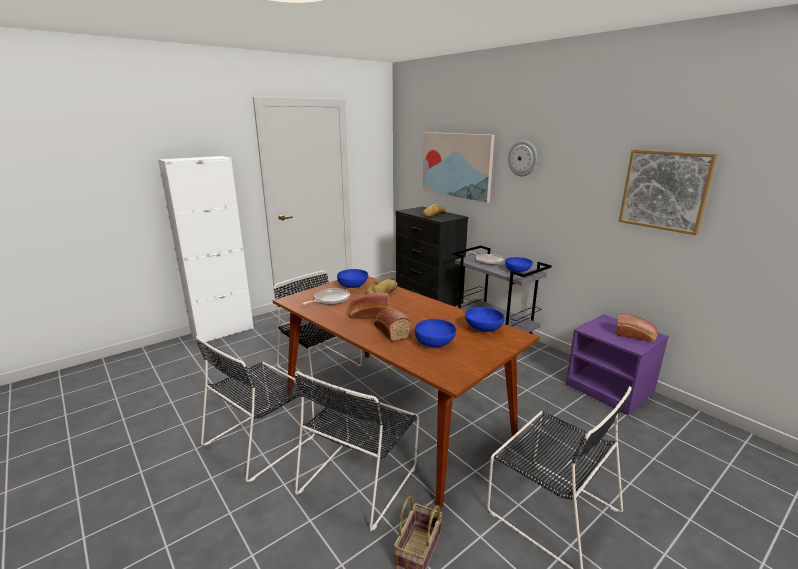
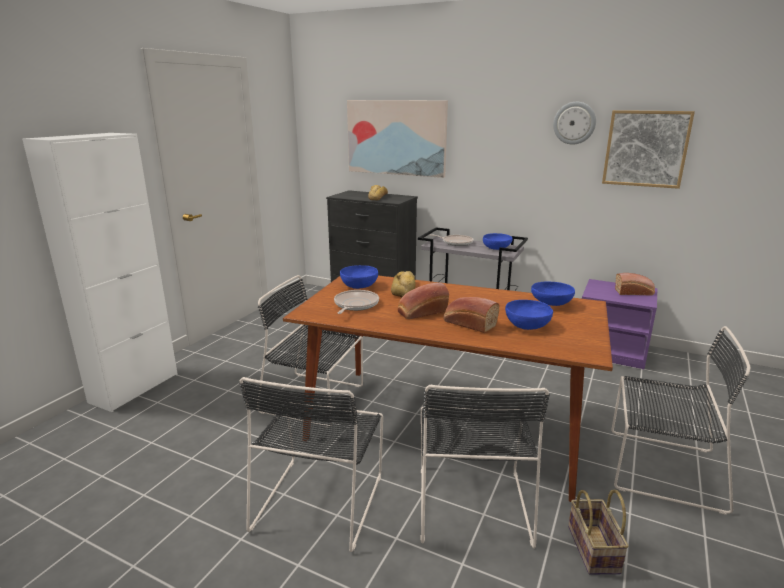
camera: 25 degrees left, 0 degrees up
(523, 158) = (485, 125): wall clock -> wall clock (574, 123)

